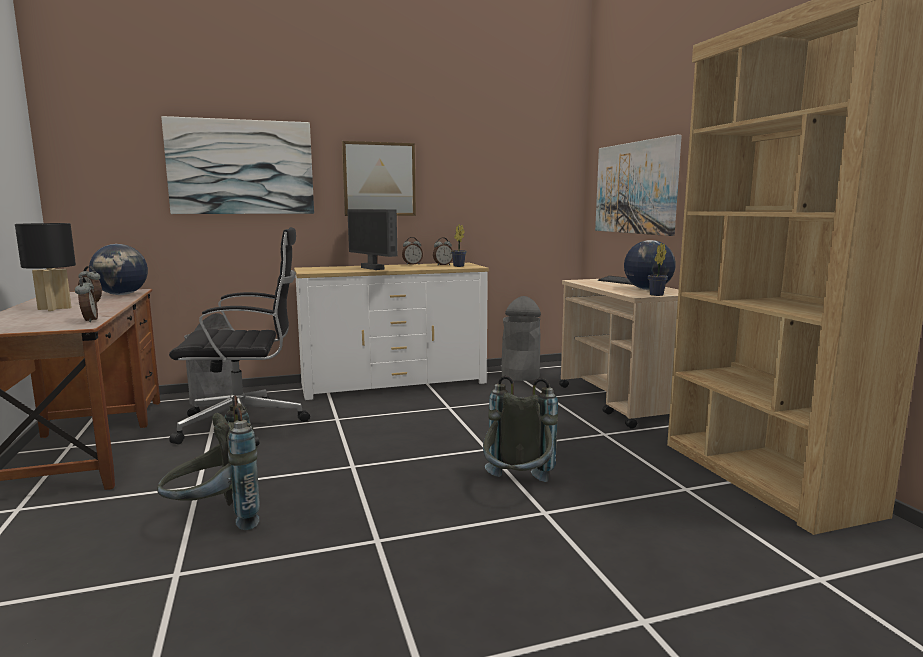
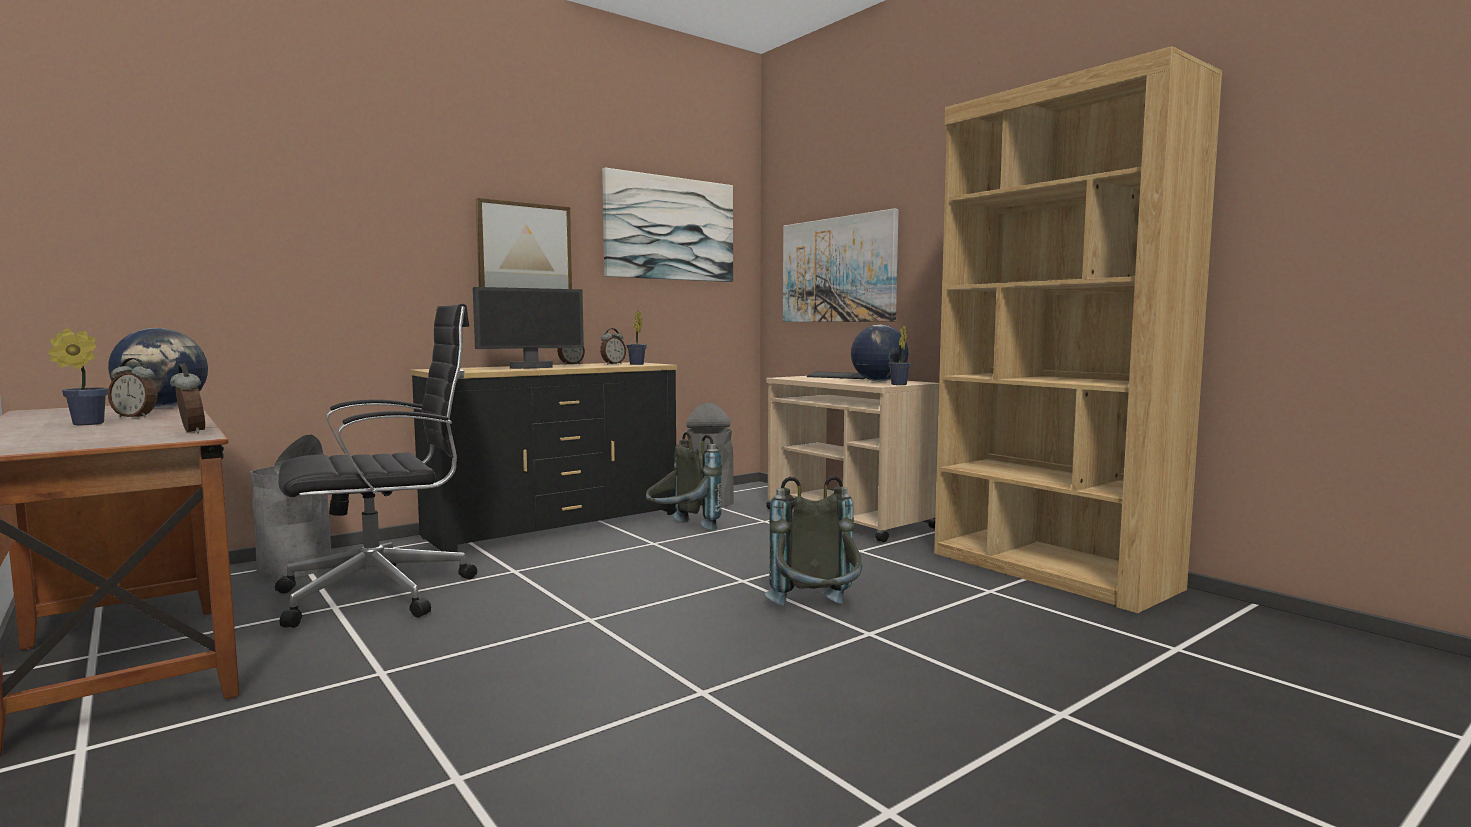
camera: 20 degrees left, 5 degrees down
(55, 308) = (84, 424): black table lamp -> potted plant
(215, 521) = (453, 708): grey backpack -> grey backpack (681, 529)
(241, 167) = (333, 226): picture -> picture (670, 229)
(373, 268) = (530, 367): monitor -> monitor turned 60 degrees counterclockwise
(393, 383) = (554, 525): white dresser -> black dresser

